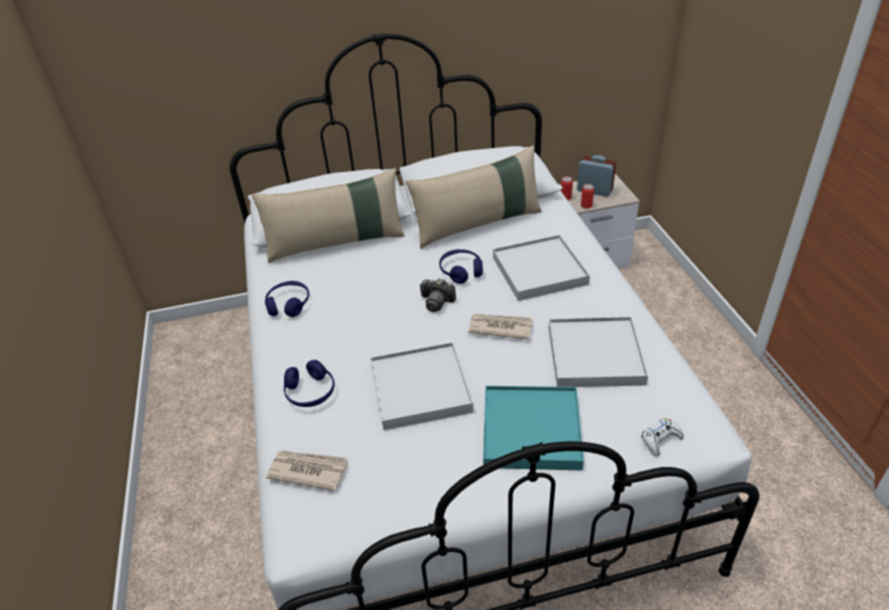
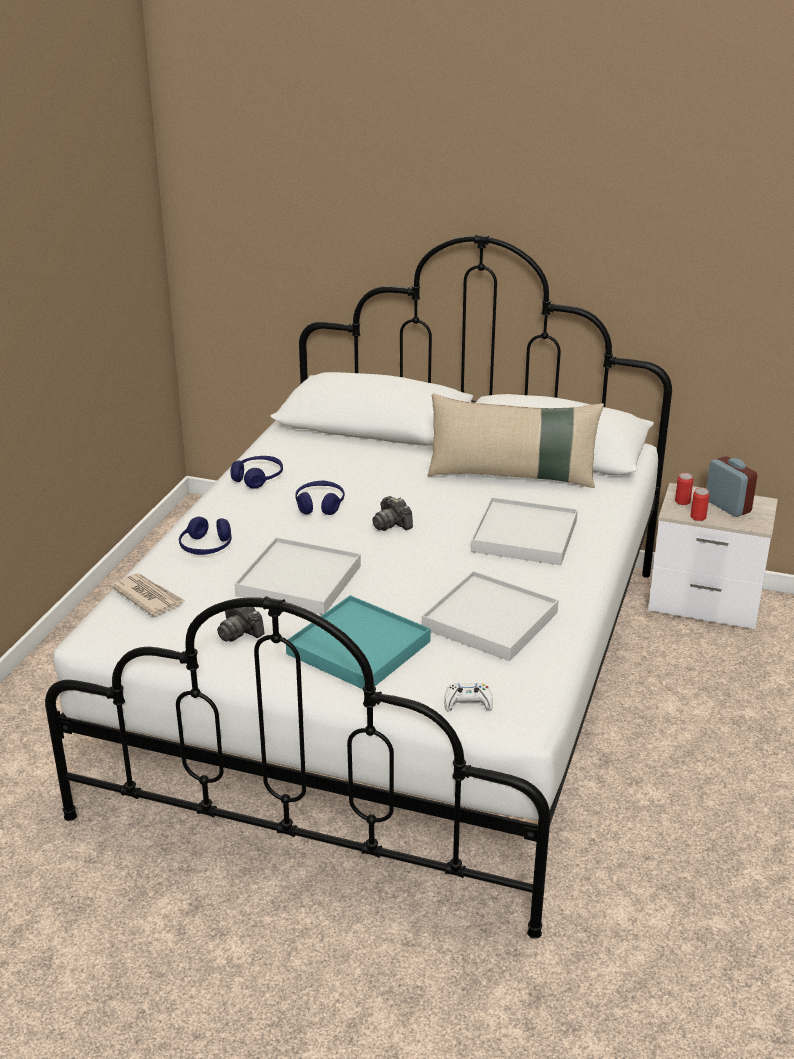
camera: 30 degrees right, 10 degrees down
(336, 243) = (354, 445): beige pillow -> none
(423, 466) = (239, 632): none -> camera
(461, 271) = (445, 508): blue headphones -> blue headphones (320, 505)
(500, 327) = (426, 565): newspaper -> none

